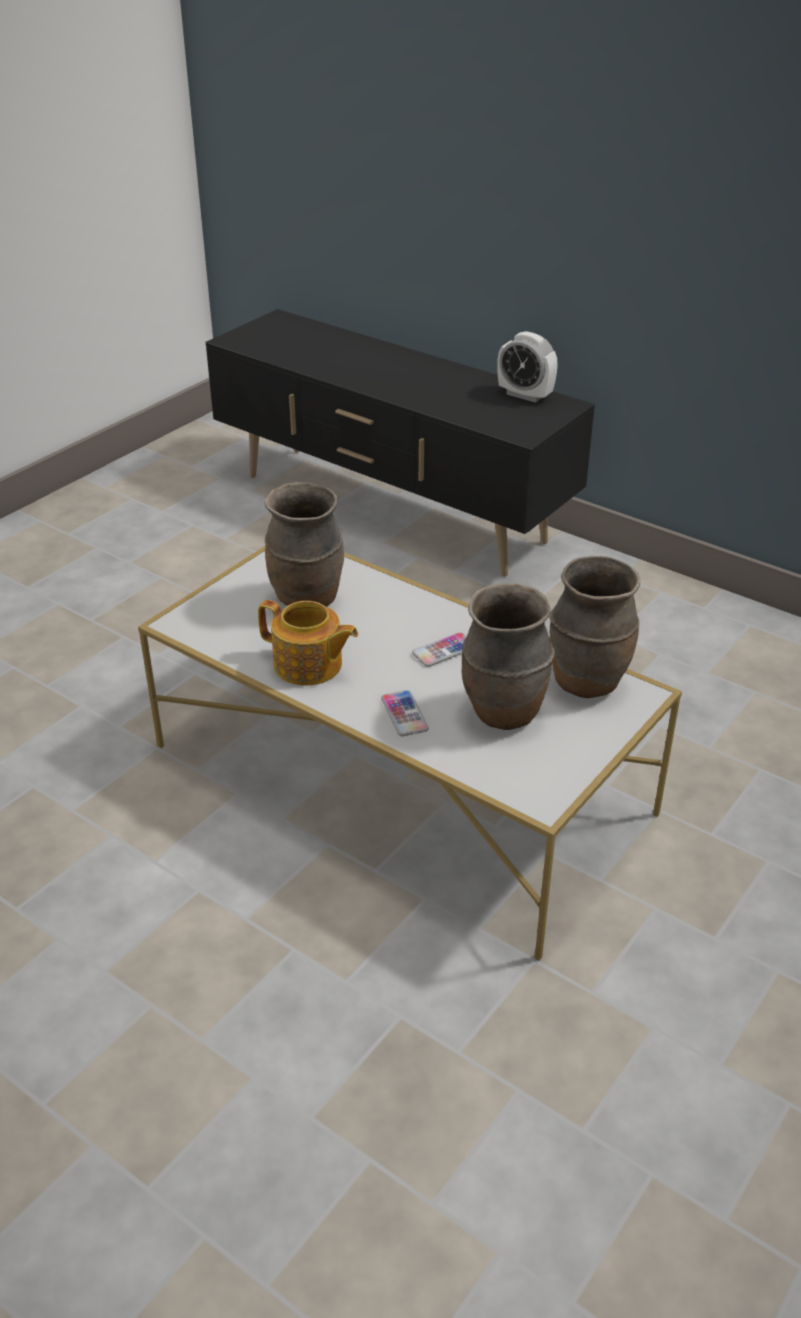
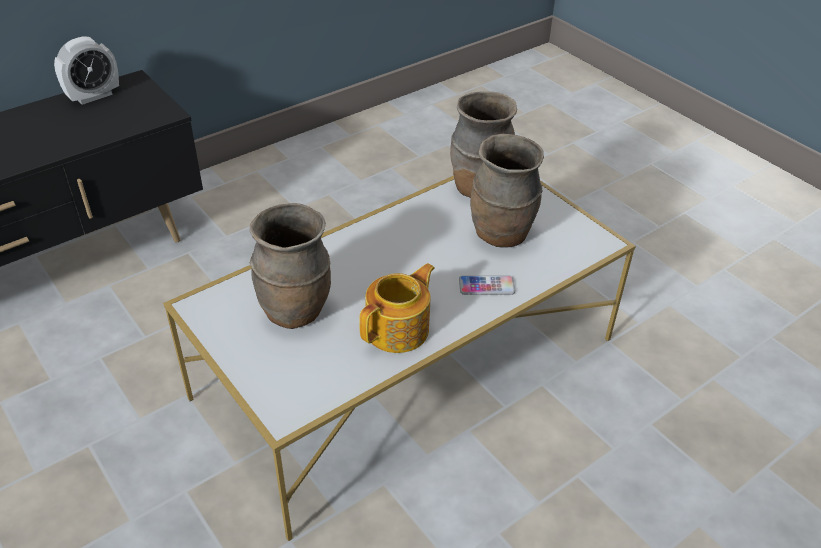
camera: 75 degrees left, 5 degrees up
(444, 651) = (412, 247): phone -> none

